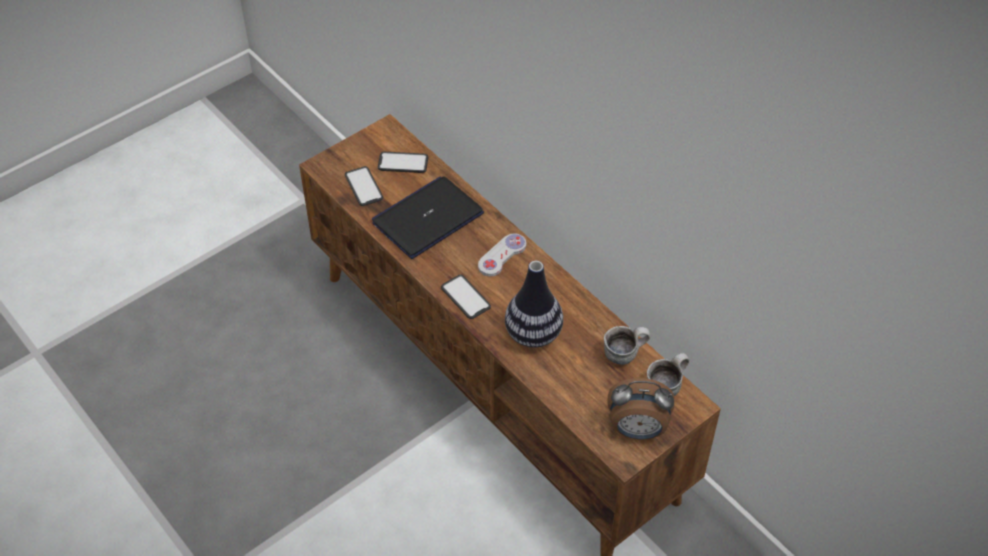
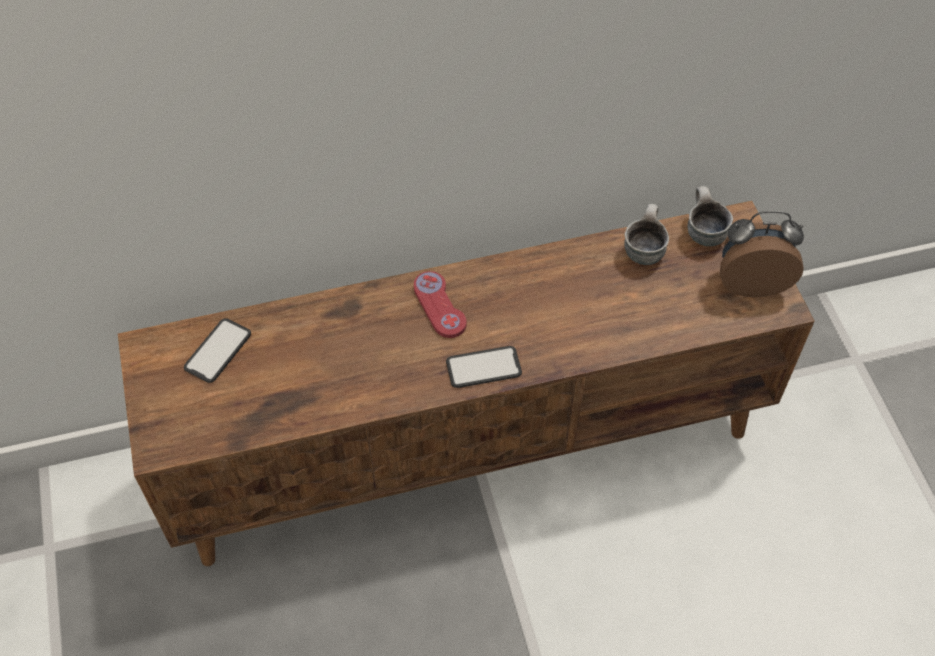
camera: 65 degrees left, 5 degrees up
(364, 187) = (230, 411): phone -> none
(428, 218) = (331, 359): laptop -> none
(502, 256) = (439, 306): white game controller -> red game controller
(533, 334) = (575, 322): vase -> none
(637, 430) = (751, 281): alarm clock -> alarm clock turned 120 degrees counterclockwise

